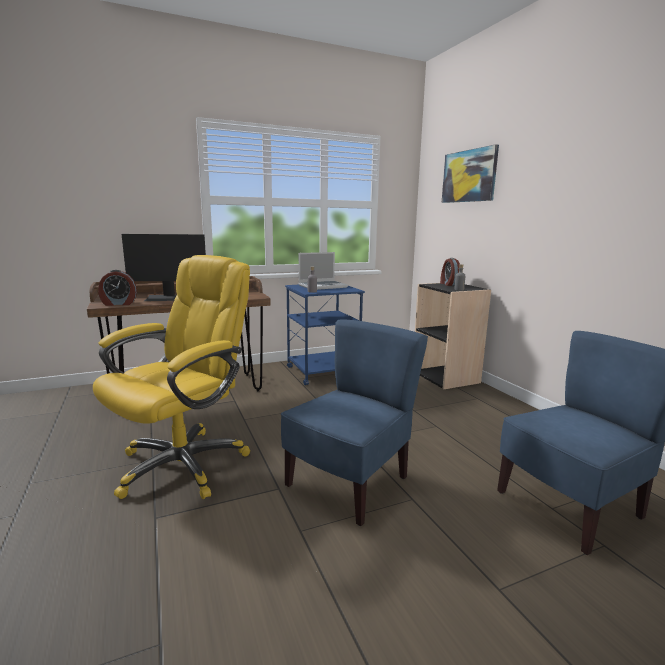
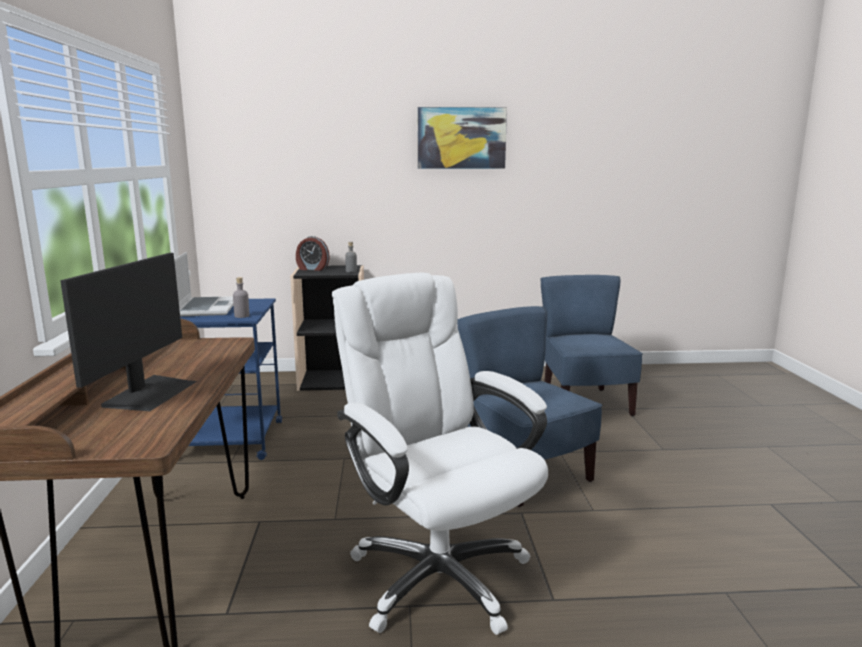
camera: 70 degrees left, 0 degrees up
(119, 304) = (152, 429): alarm clock -> none
(182, 465) = (438, 577): yellow office chair -> white office chair
(469, 176) = (299, 135): picture -> picture (461, 138)

